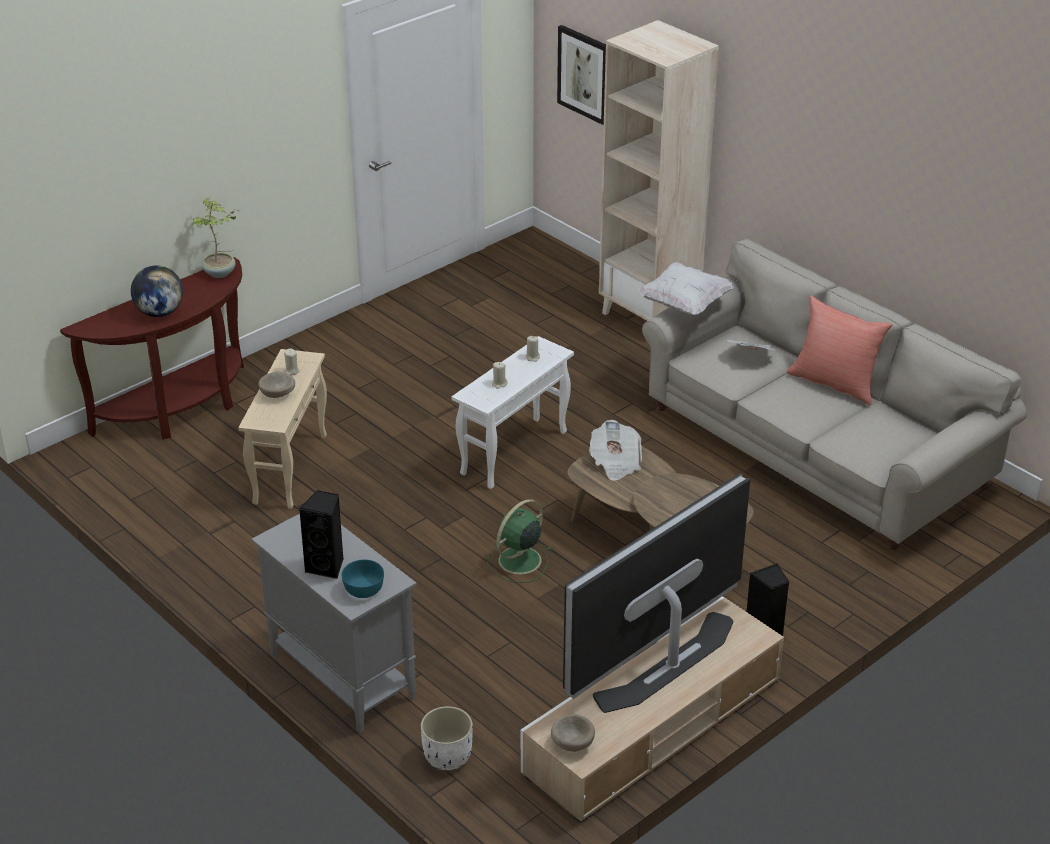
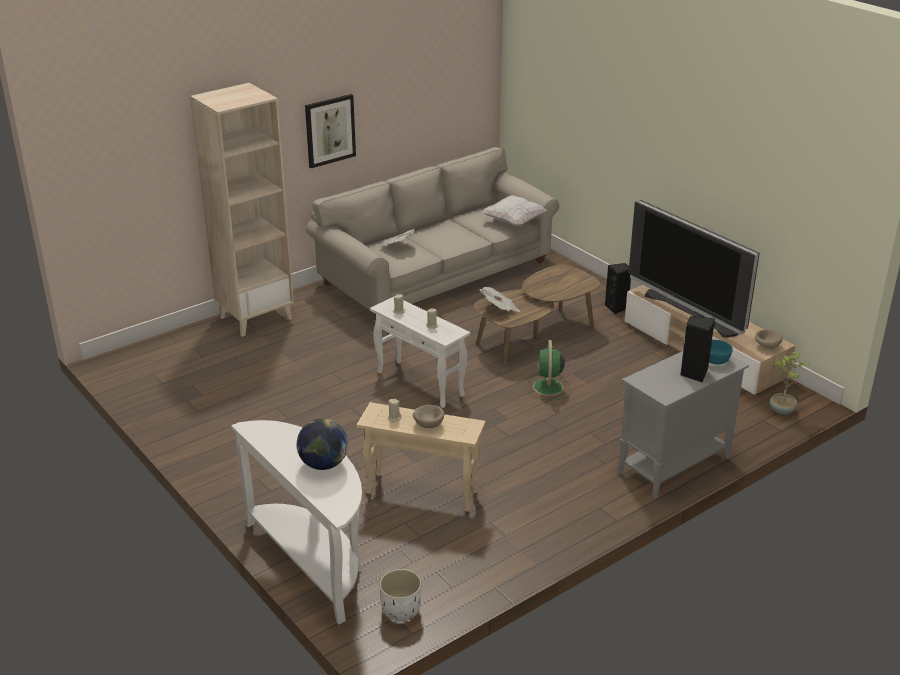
camera: 85 degrees left, 5 degrees down
(180, 409) = (313, 562): brown console table -> white console table
(220, 273) = (261, 431): potted plant -> potted plant (782, 410)
(447, 757) = (744, 423): white planter -> white planter (402, 610)
(518, 561) = (548, 388): green fan -> green fan turned 45 degrees clockwise
(584, 74) = (119, 188): picture -> picture (330, 130)
(684, 304) = (358, 245): white pillow -> white pillow (514, 221)
(834, 383) = (431, 226): red pillow -> none

